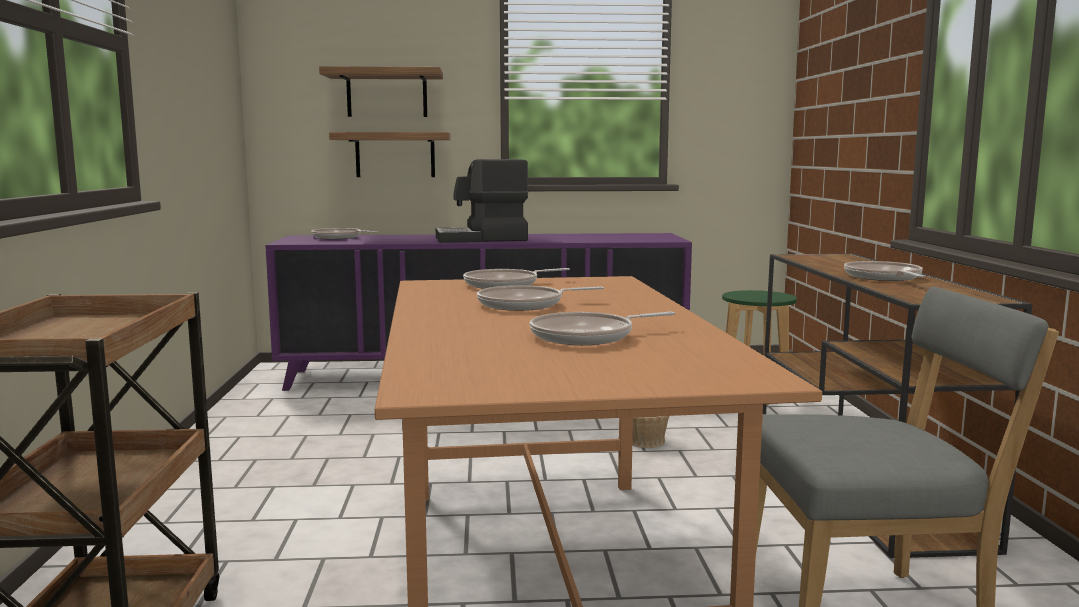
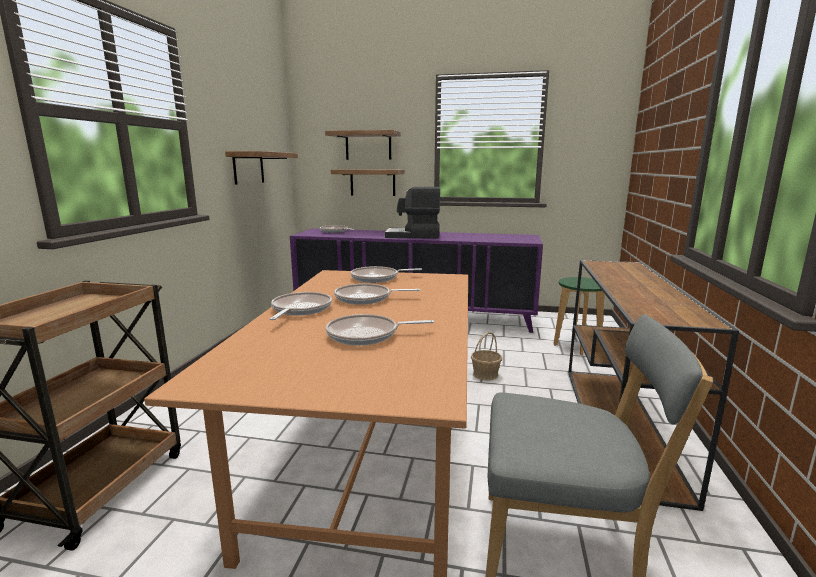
camera: 15 degrees right, 5 degrees up
(196, 125) = (248, 168): none -> shelf
(884, 278) = (640, 290): frying pan -> frying pan (300, 310)

